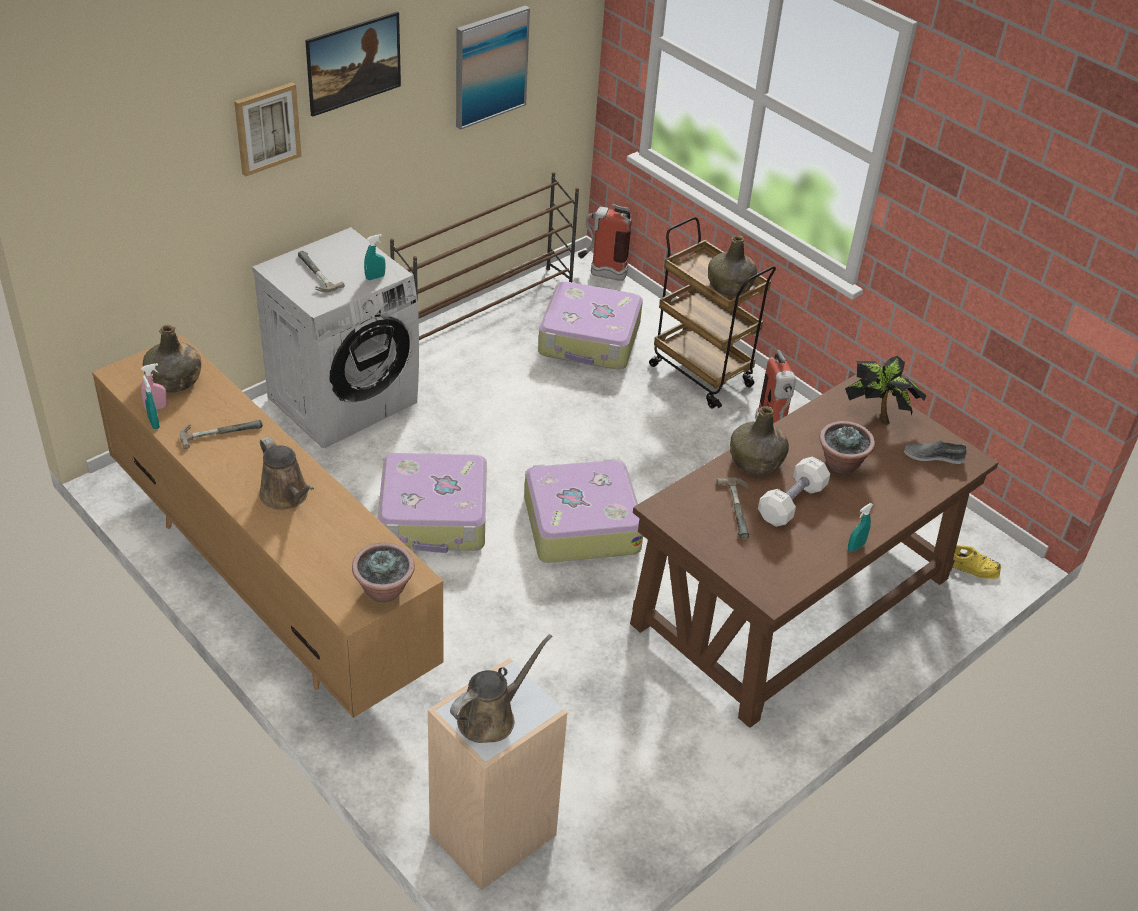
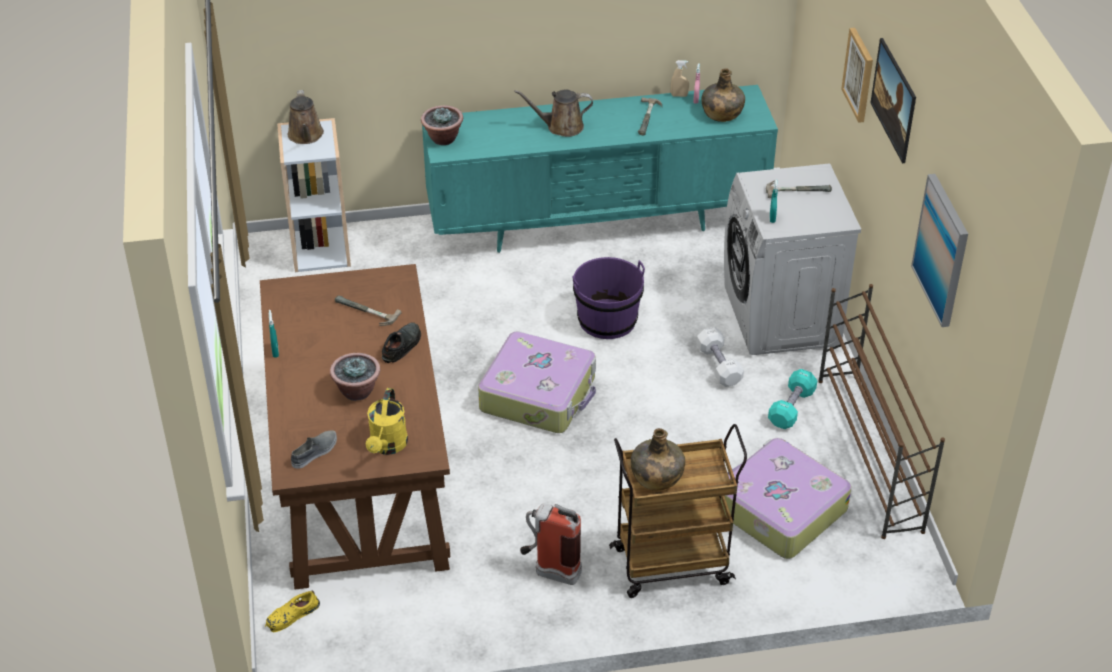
camera: 125 degrees right, 0 degrees up
(154, 423) = (679, 95): turquoise spray bottle -> beige spray bottle
(267, 587) = (598, 223): brown cabinet -> turquoise cabinet
(434, 516) = (607, 320): suitcase -> purple bucket
(465, 364) = (791, 408): none -> turquoise dumbbell
(601, 273) = (892, 573): fire extinguisher -> none
(756, 462) = (402, 345): green bottle -> black shoe
(791, 503) = (345, 342): white dumbbell -> white dumbbell (719, 366)
(878, 416) = (387, 446): potted plant -> yellow watering can

